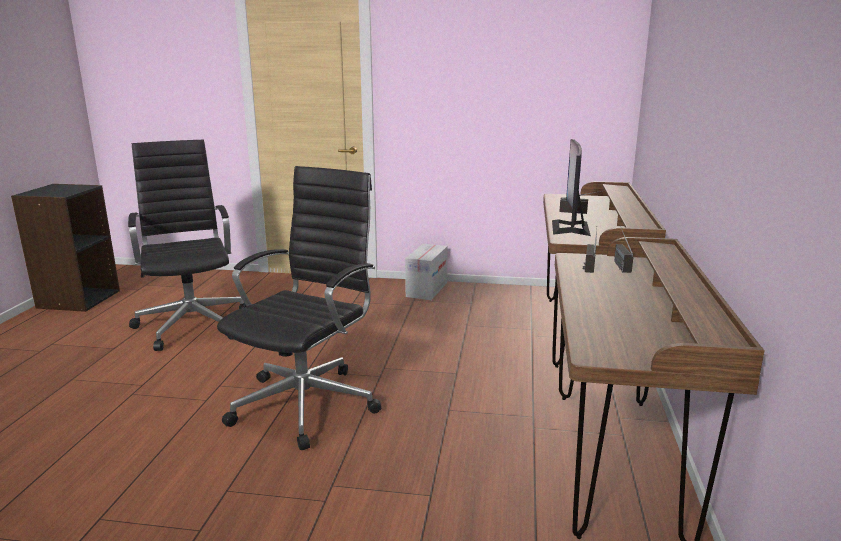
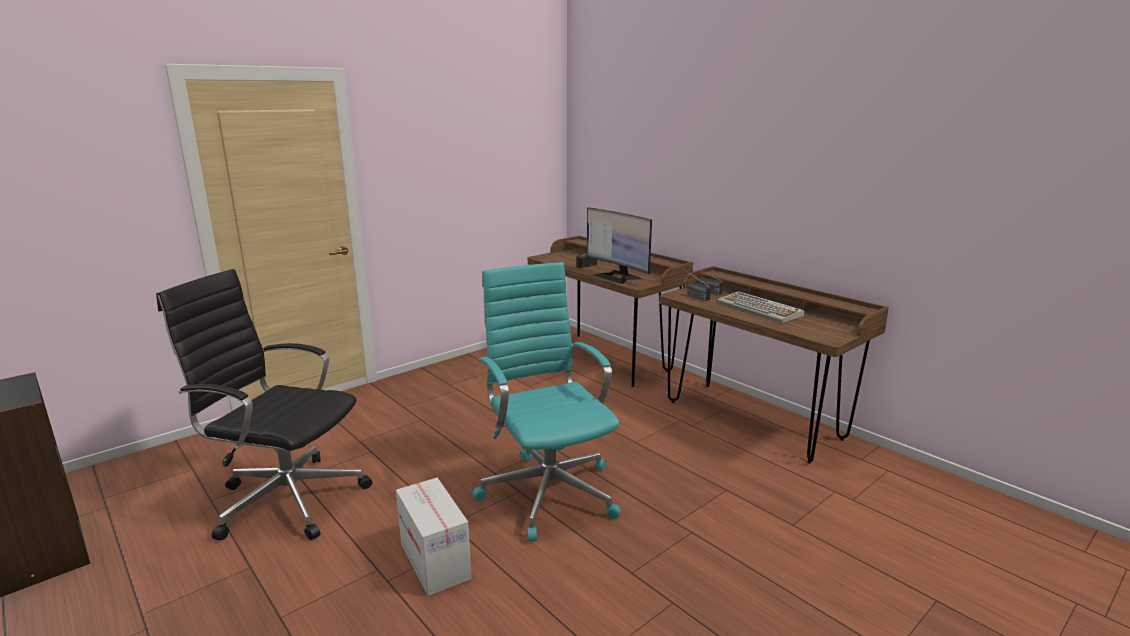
camera: 50 degrees left, 0 degrees up
(308, 403) = (548, 491): black office chair -> turquoise office chair
(426, 289) = (442, 373): cardboard box -> cardboard box (434, 561)
(622, 299) = (760, 309): none -> keyboard

